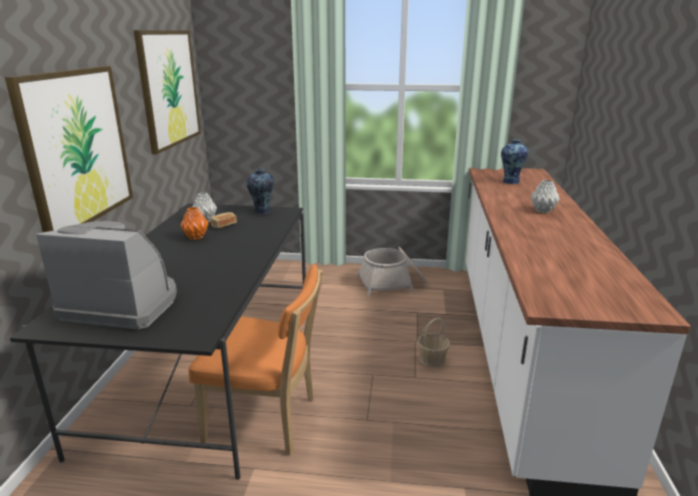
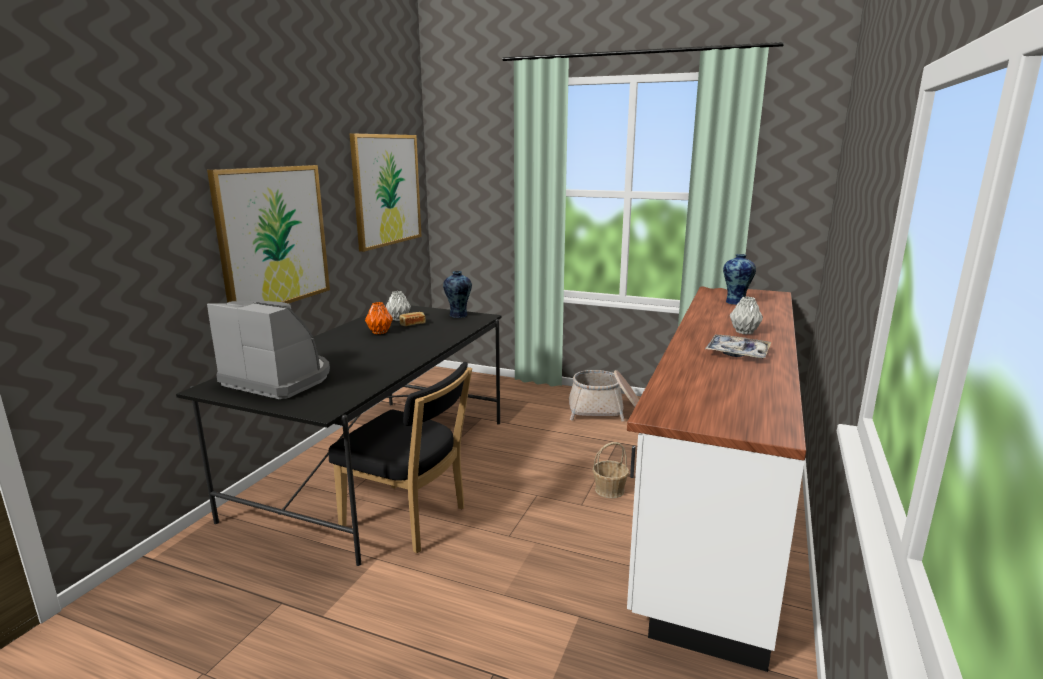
camera: 15 degrees right, 5 degrees down
(266, 420) = (409, 520): orange chair -> black chair
(555, 232) = (737, 353): none -> tray

